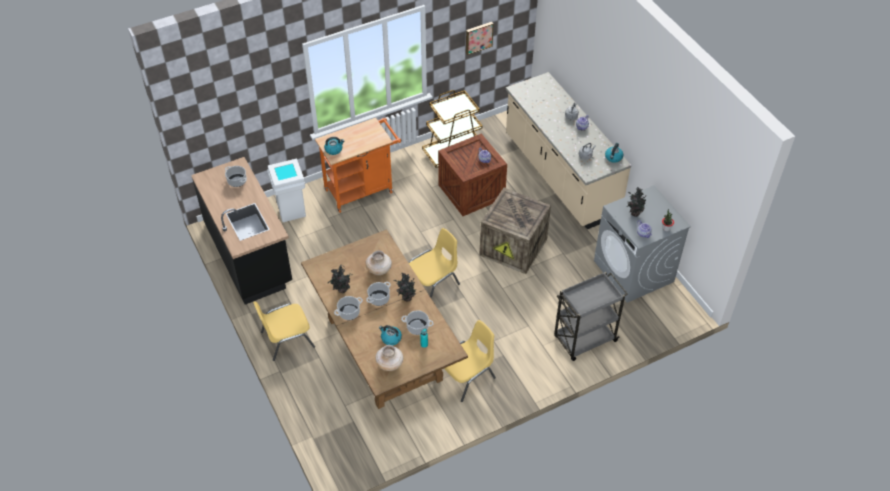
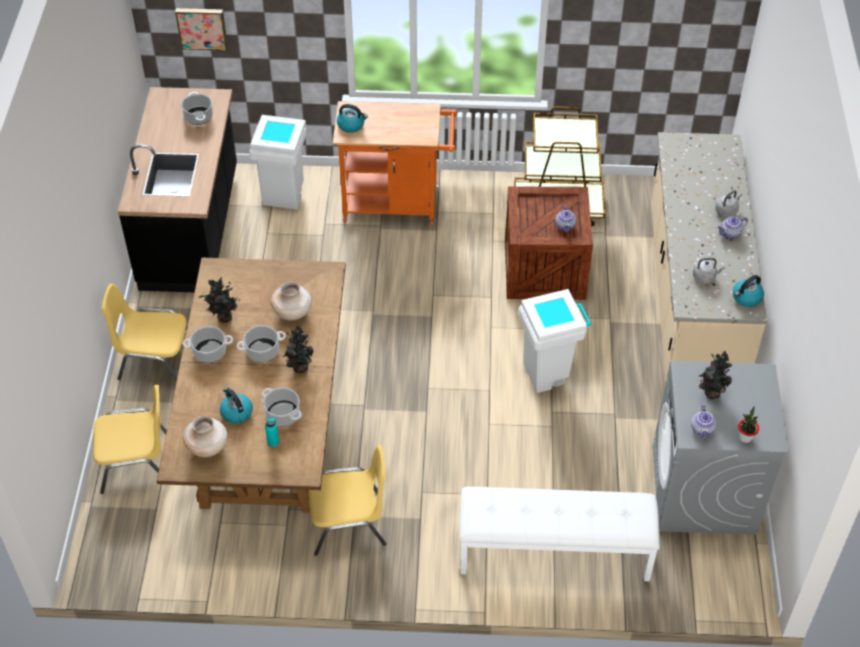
camera: 30 degrees right, 0 degrees up
(433, 282) = (398, 372): yellow chair -> yellow chair (137, 462)
(478, 37) = (642, 40): picture -> picture (202, 27)
(514, 247) = (549, 373): crate -> white trash can
(584, 339) = (554, 554): grey cart -> white bench

